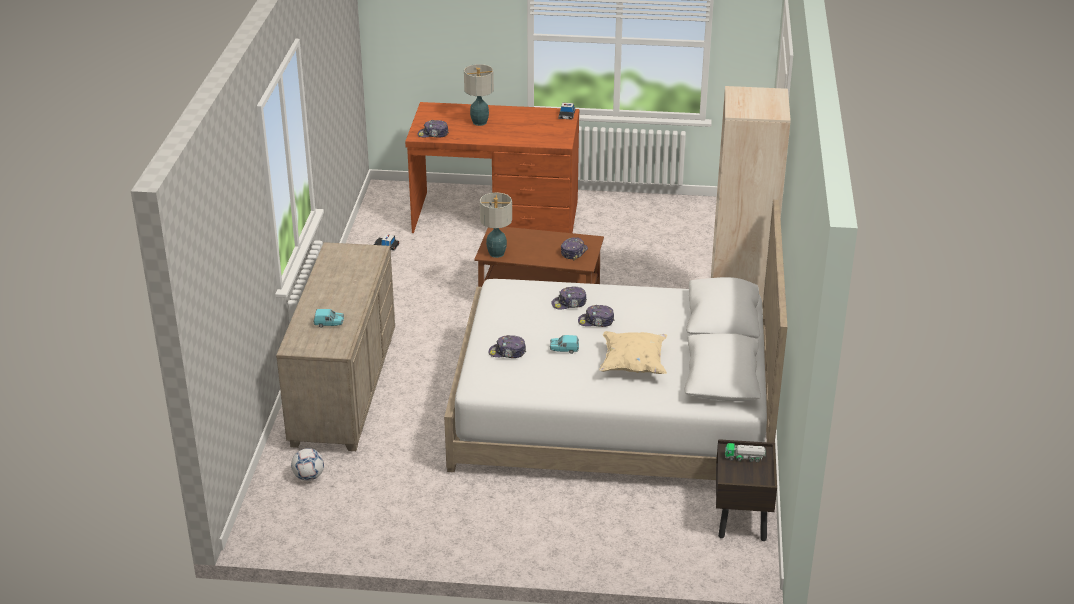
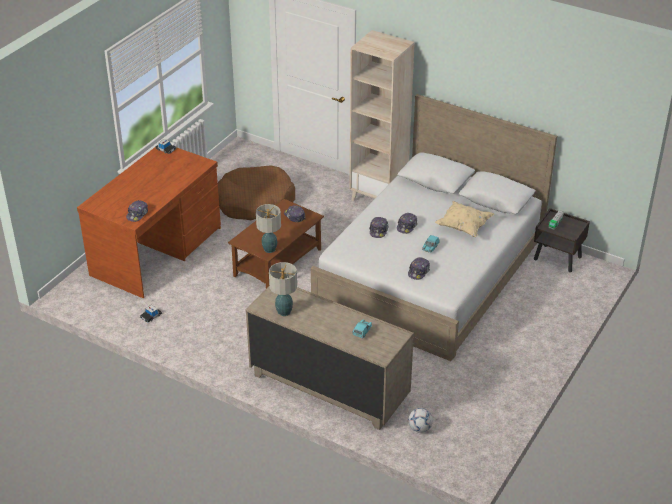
camera: 65 degrees left, 5 degrees up
(480, 122) = (140, 188): table lamp -> table lamp (284, 311)
(641, 248) = (254, 202): none -> brown dog bed

